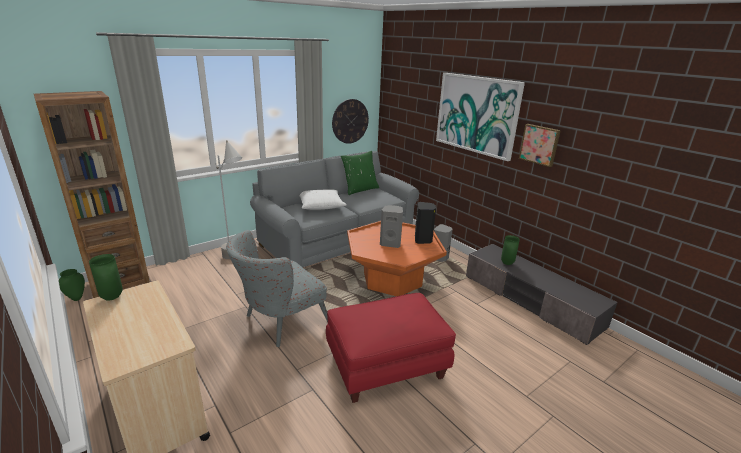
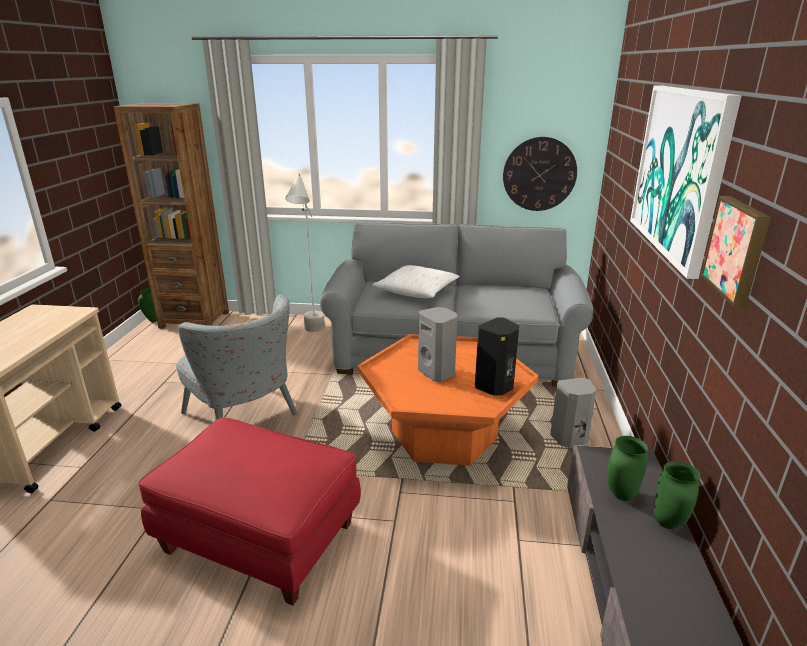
camera: 45 degrees right, 0 degrees up
(111, 297) = (47, 309): green vase -> green vase (667, 523)
(279, 322) = (245, 419): grey armchair -> grey armchair turned 135 degrees counterclockwise
(360, 189) = (510, 285): green pillow -> none

